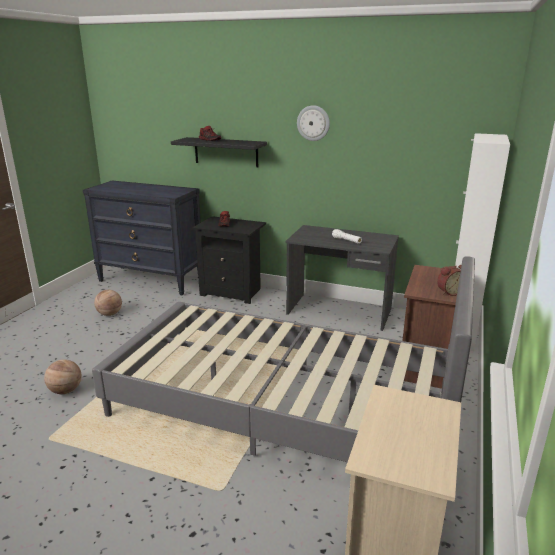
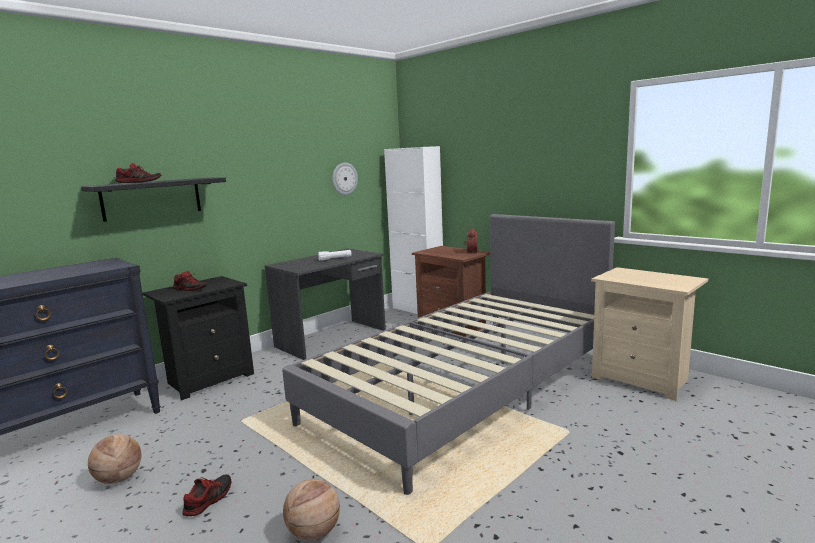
camera: 65 degrees left, 10 degrees down
(93, 346) = (208, 500): none -> shoe
(313, 123) = (257, 151): wall clock -> wall clock (344, 178)

